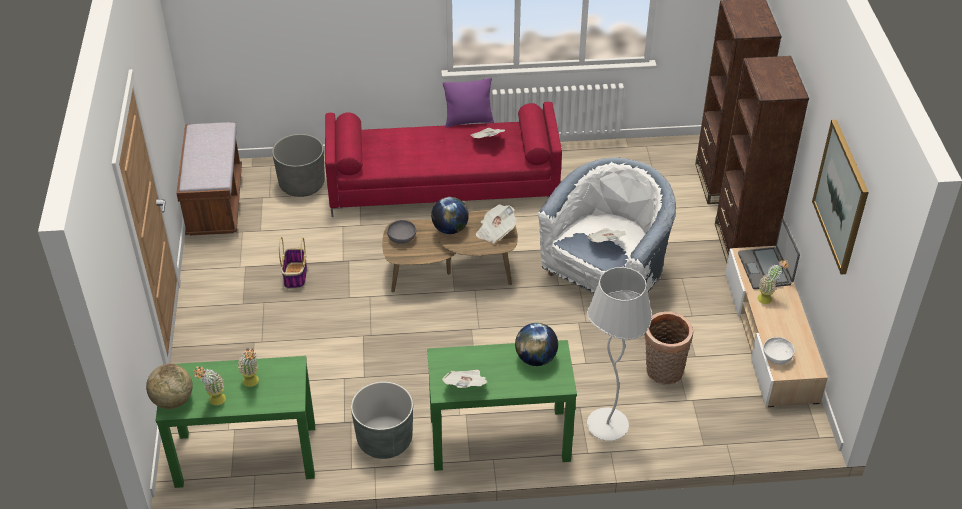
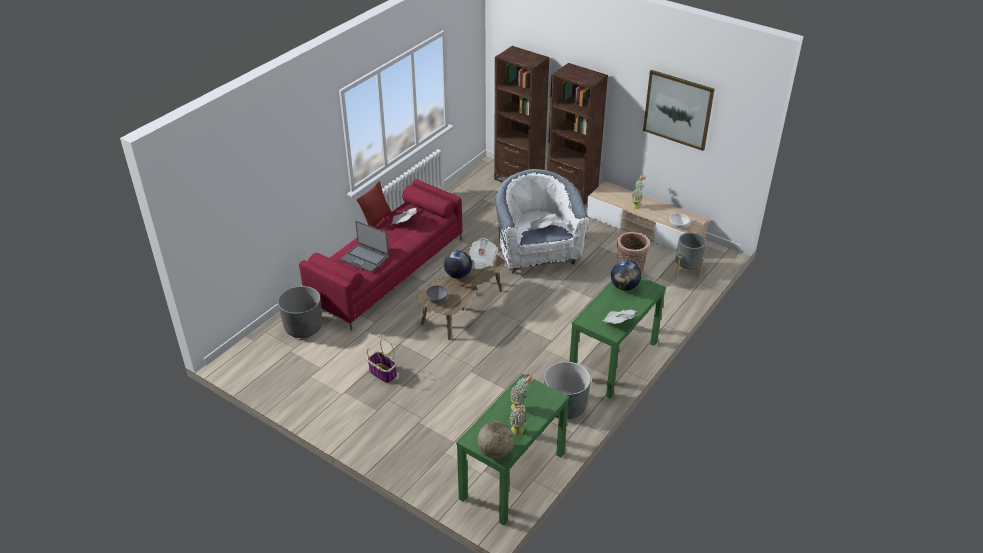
camera: 50 degrees left, 5 degrees down
(215, 203) = (265, 375): brown bench -> none
(468, 121) = (376, 220): purple pillow -> red pillow
(607, 426) = (646, 316): white floor lamp -> none
(740, 418) = (687, 269): none -> grey planter
(765, 269) = (615, 194): laptop -> laptop (365, 258)

